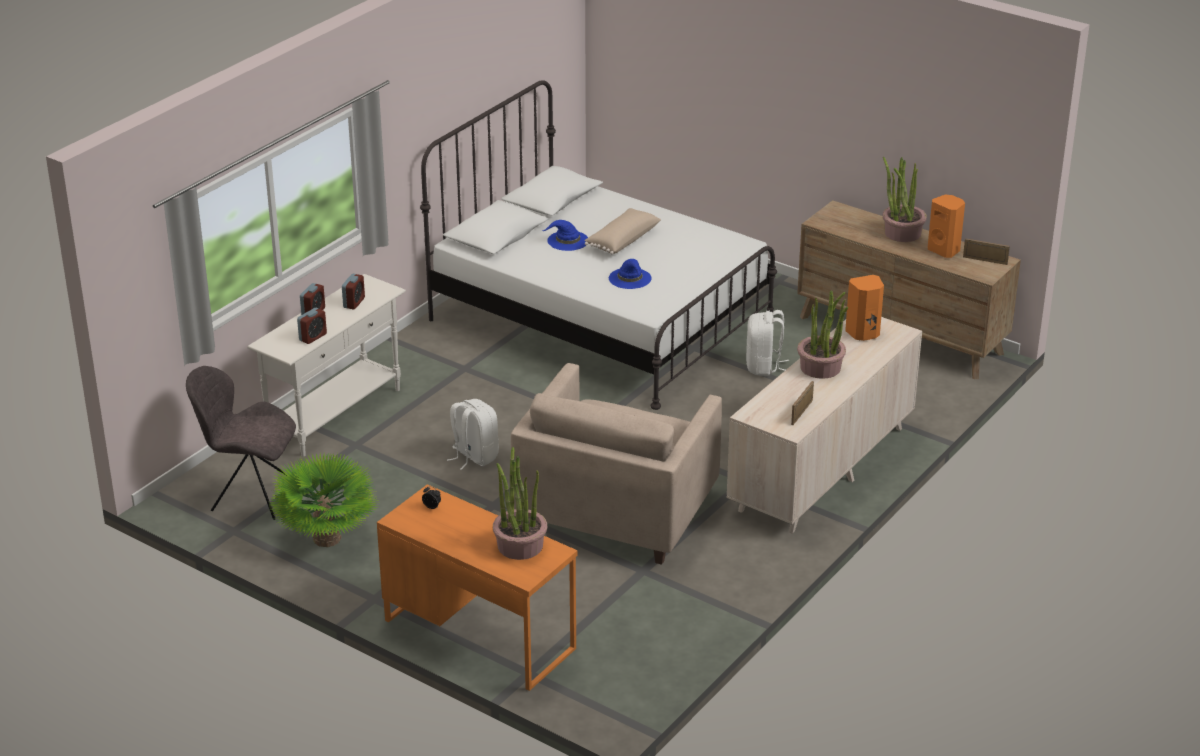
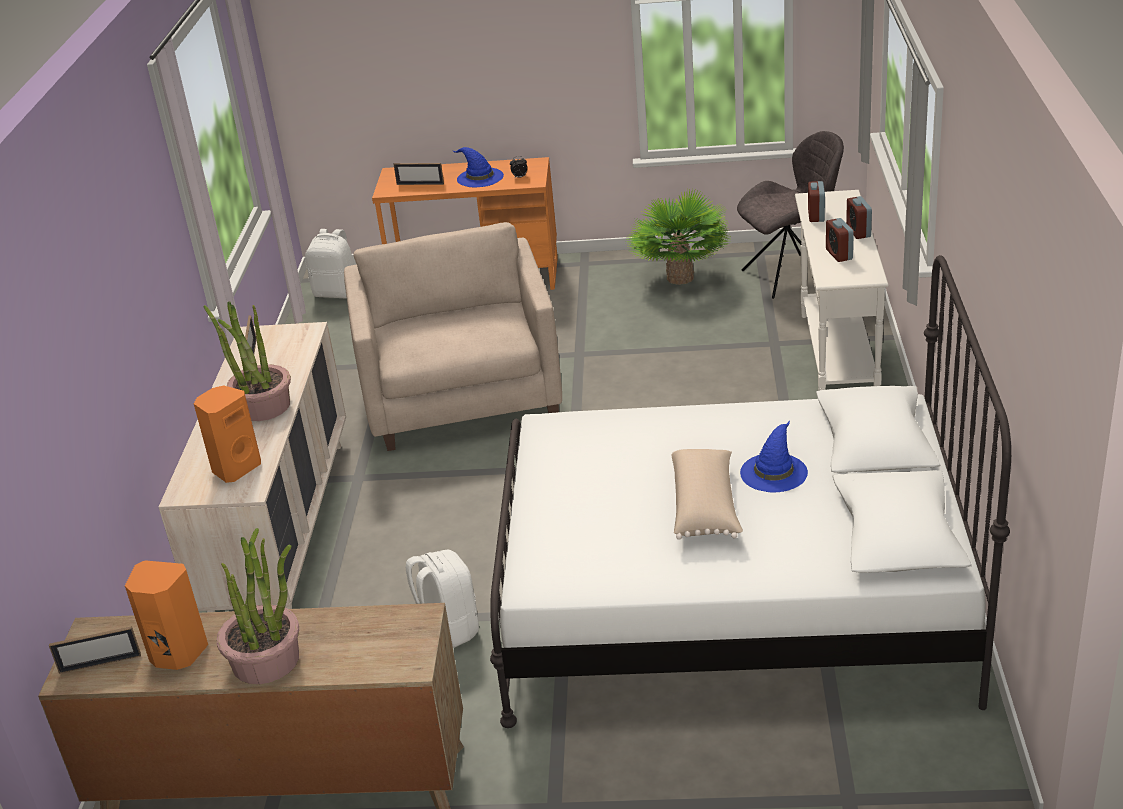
camera: 150 degrees right, 0 degrees up
(474, 456) = (653, 381): white backpack -> white backpack (337, 293)
(520, 545) = (420, 184): potted plant -> picture frame
(630, 278) = (623, 456): blue hat -> blue hat (479, 177)

